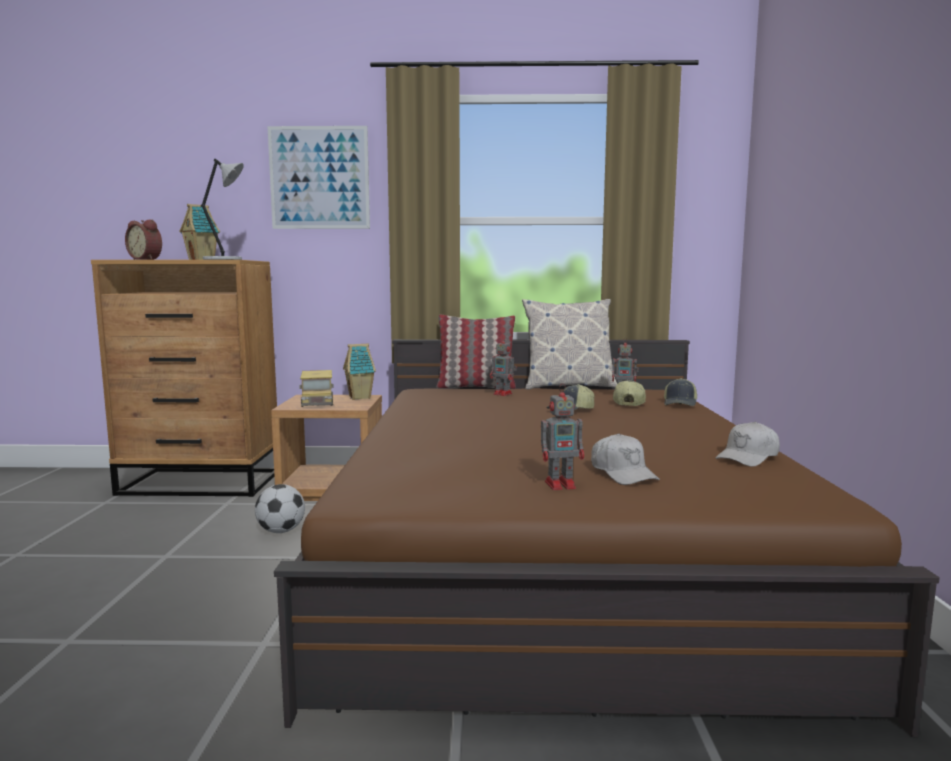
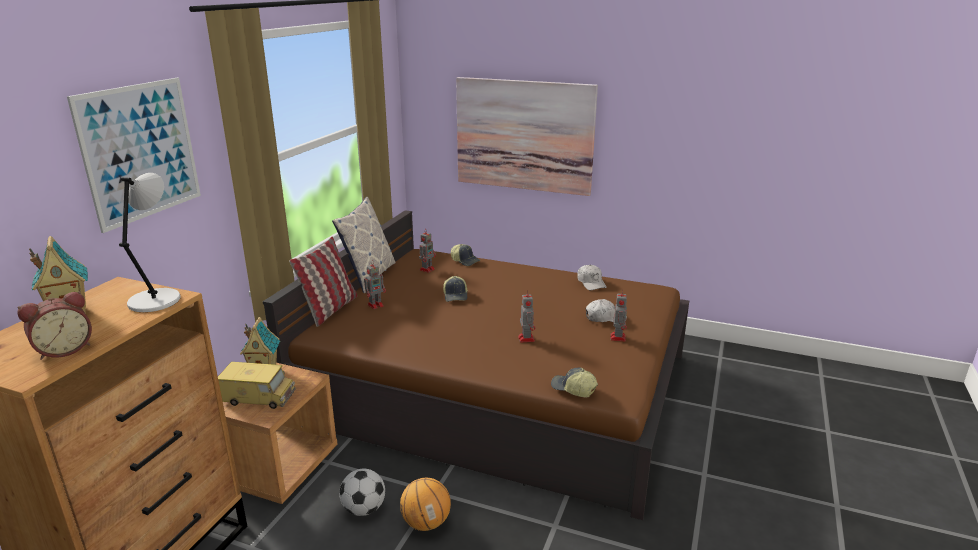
camera: 70 degrees left, 15 degrees up
(263, 562) = (426, 522): none -> basketball
(489, 441) = (526, 338): none -> toy robot
(628, 403) = (450, 274): cap -> cap (573, 389)
(832, 226) = (524, 135): none -> picture

